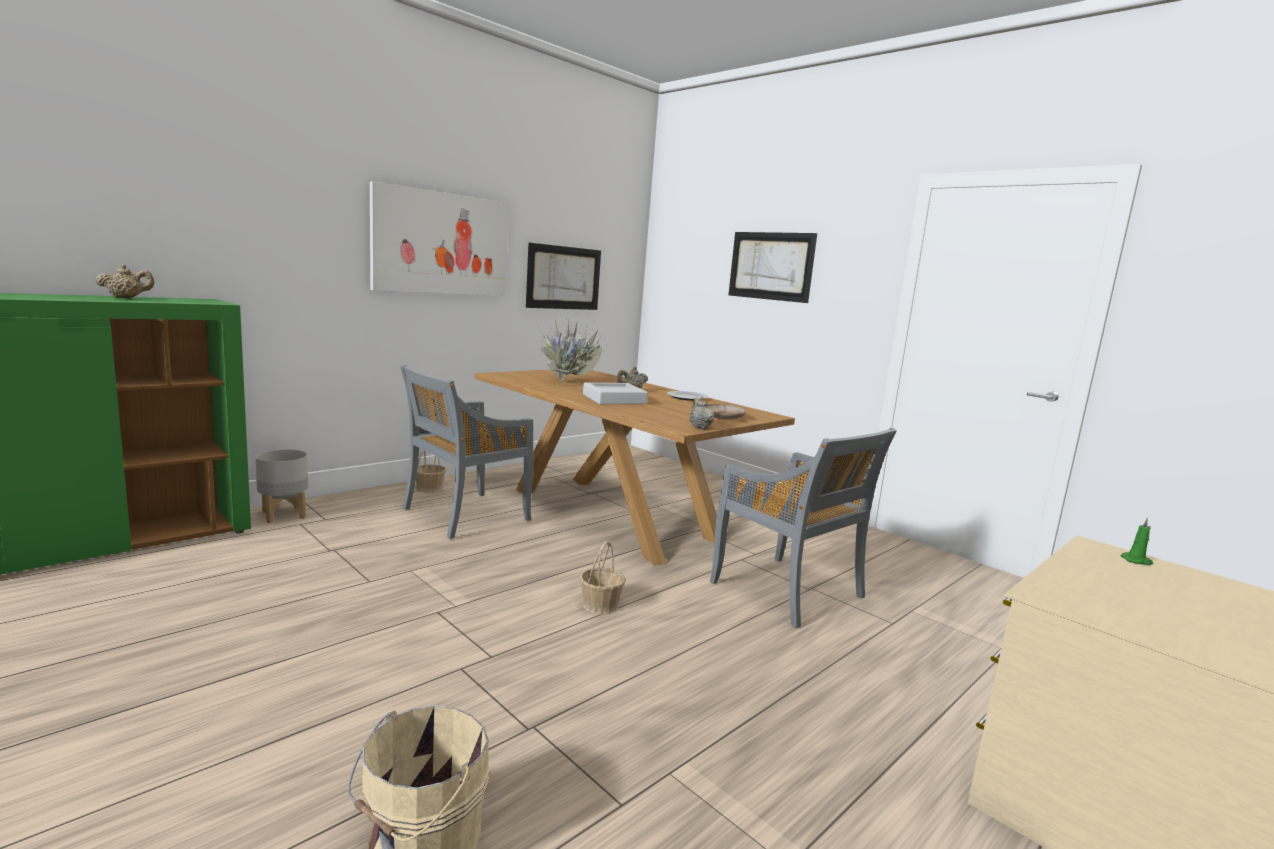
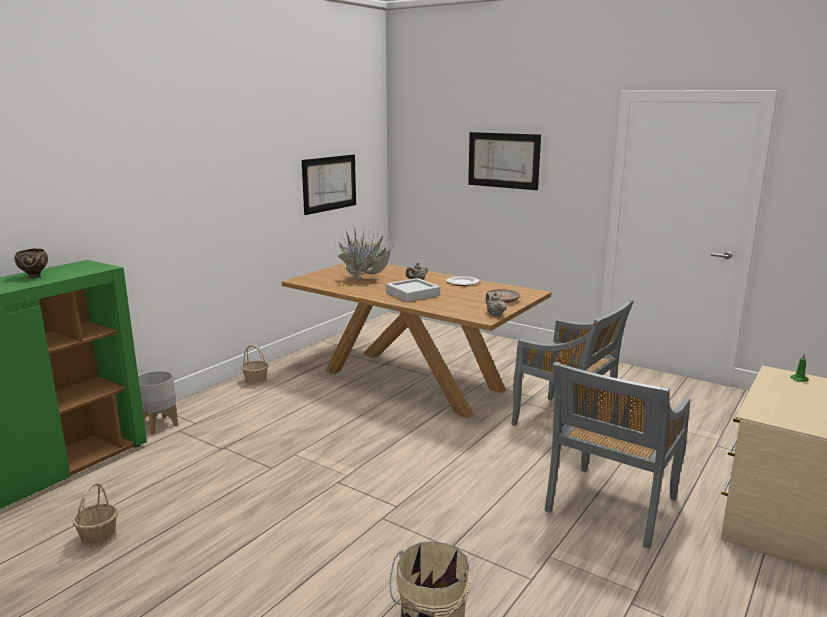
camera: 10 degrees left, 5 degrees up
(126, 298) = (34, 276): beige teapot -> brown bowl
(442, 243) = (239, 175): picture -> none
(464, 515) = (301, 400): grey chair -> grey chair (610, 506)
(601, 604) = (446, 455): basket -> basket (99, 538)

